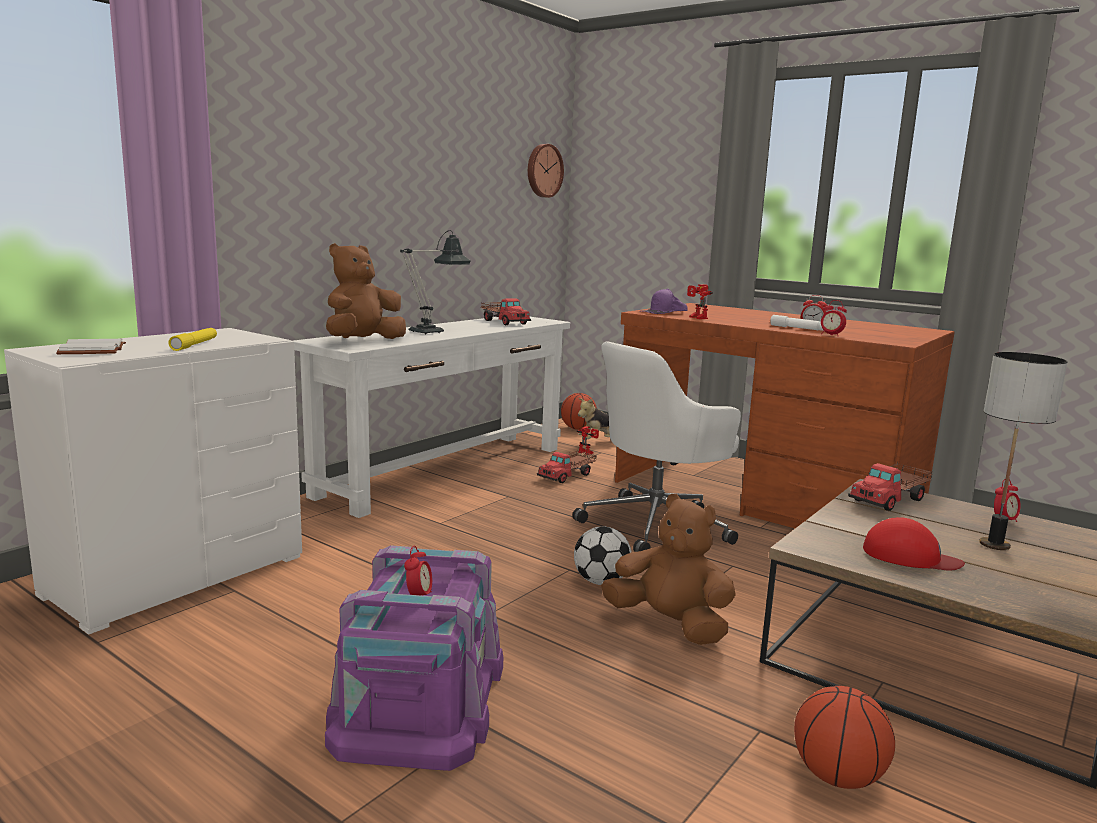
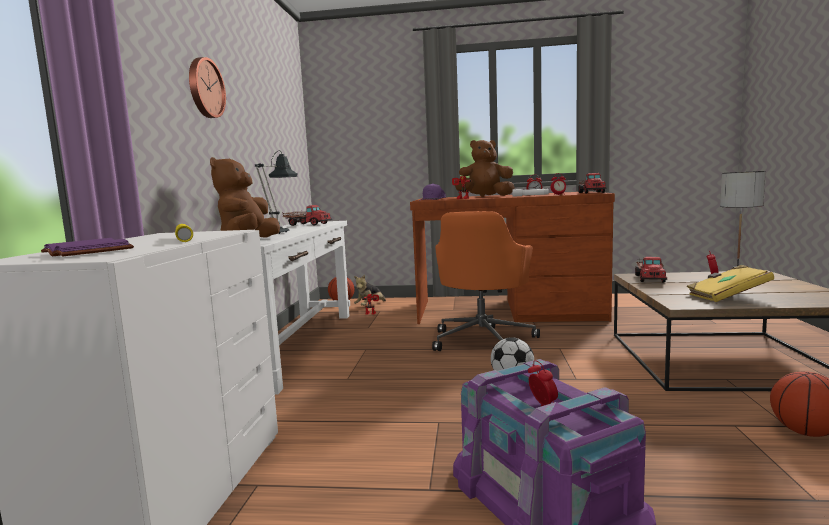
camera: 30 degrees left, 5 degrees down
(94, 350) = (90, 252): white book -> purple book
(543, 170) = (295, 117): wall clock -> wall clock (205, 88)
(567, 475) = (382, 328): toy truck -> toy truck (592, 192)
(656, 525) = (483, 339): white office chair -> orange office chair
(669, 625) = (590, 389): brown plush toy -> brown plush toy (485, 197)
(909, 556) = (727, 296): red cap -> yellow book

